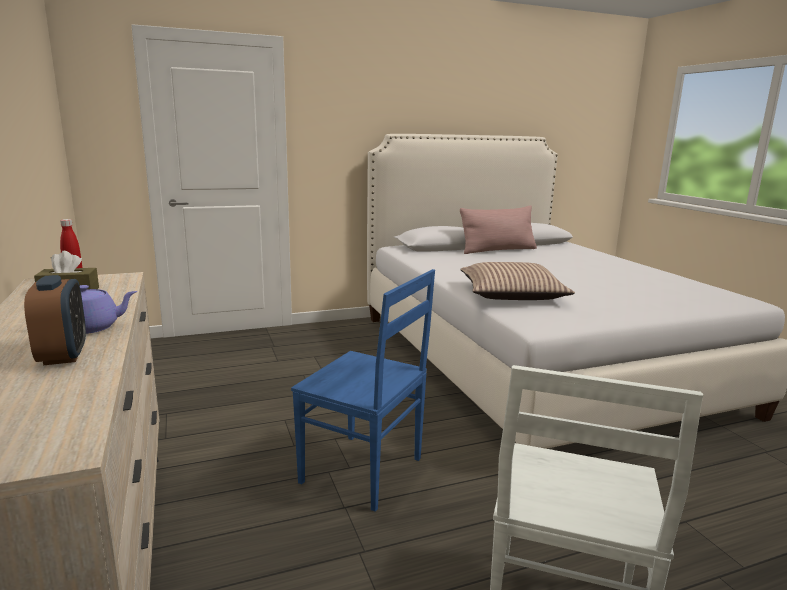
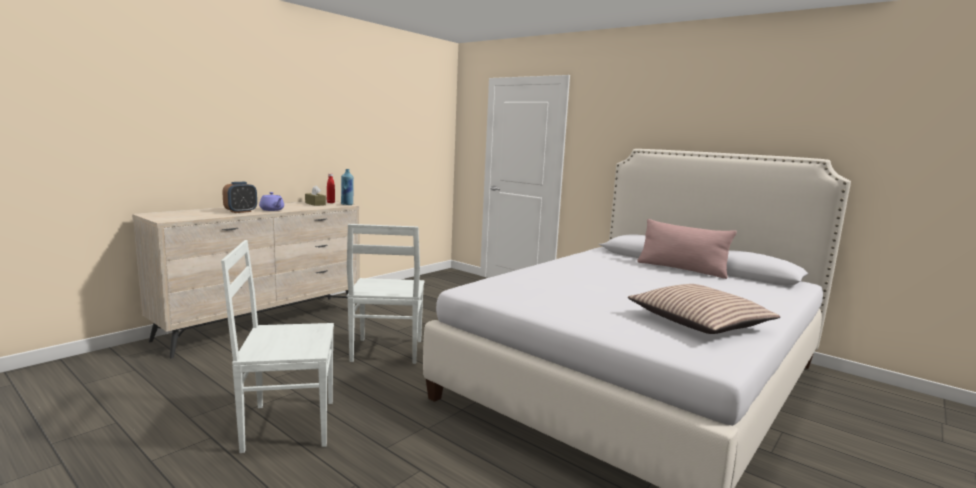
camera: 60 degrees right, 5 degrees down
(120, 276) = (347, 204): none -> blue bottle
(365, 471) = (386, 352): blue chair -> white chair
(511, 294) = (534, 279): pillow -> pillow (699, 322)

